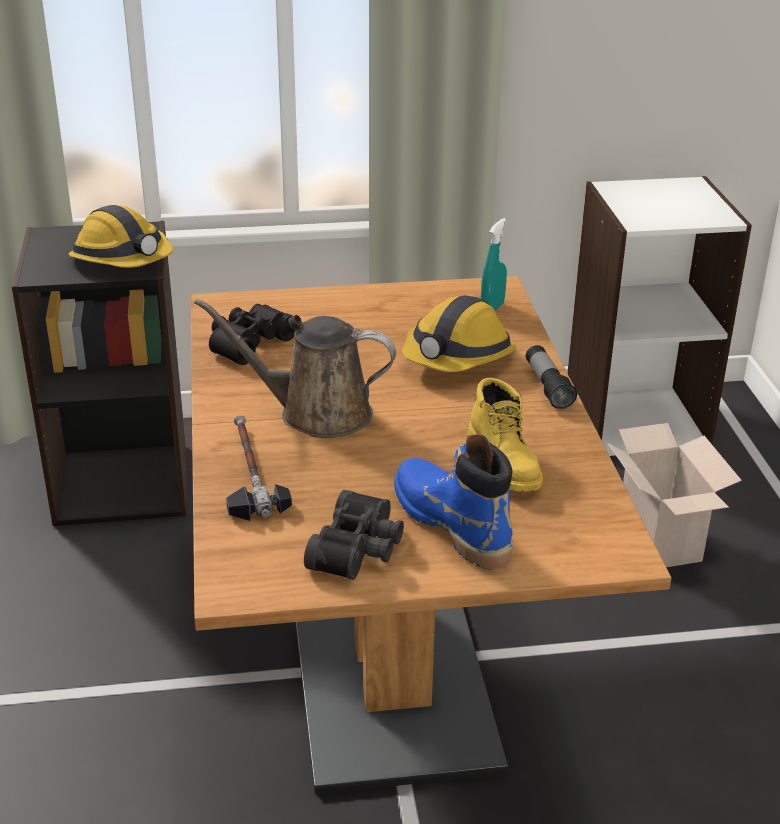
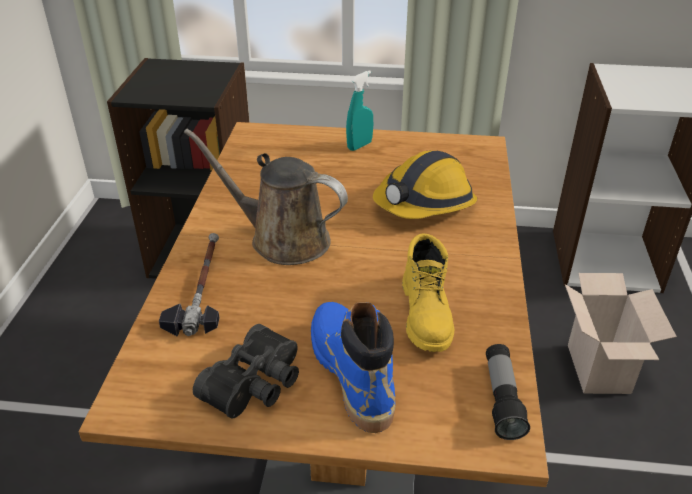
camera: 15 degrees right, 5 degrees up
(123, 260) = (197, 89): hard hat -> none
(247, 343) = (258, 168): black binoculars -> none
(492, 309) = (471, 163): turquoise spray bottle -> turquoise spray bottle (359, 146)
(548, 386) = (494, 243): flashlight -> flashlight (502, 399)

